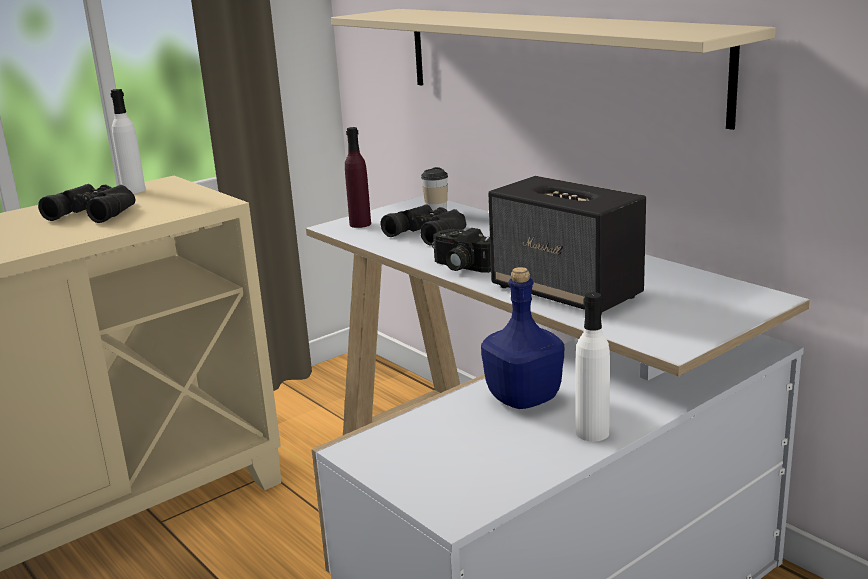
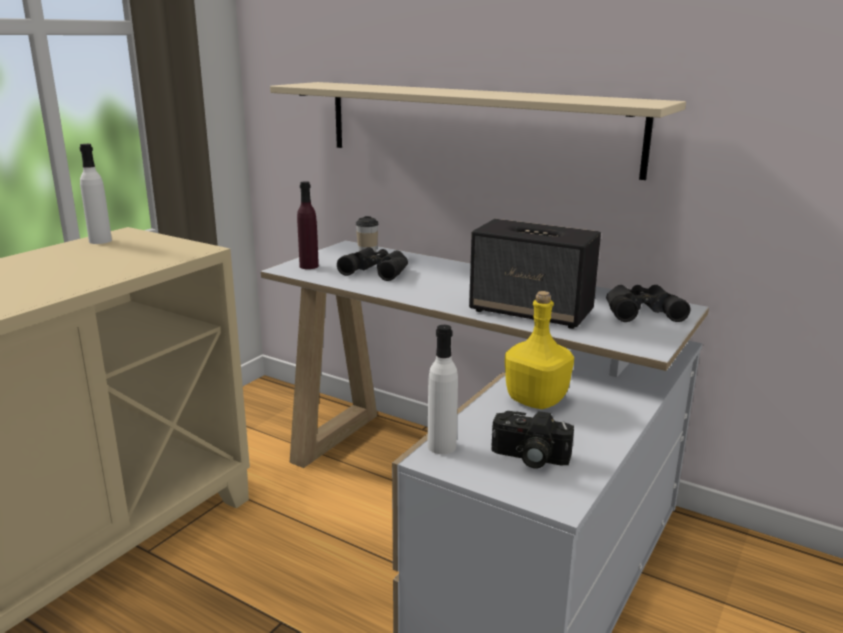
camera: 20 degrees left, 0 degrees up
(97, 212) = (80, 261): black binoculars -> black binoculars (640, 310)
(460, 267) = (428, 297): camera -> camera (529, 458)
(524, 398) = (536, 400): blue bottle -> yellow bottle
(592, 433) = (610, 422): white bottle -> white bottle (441, 446)

